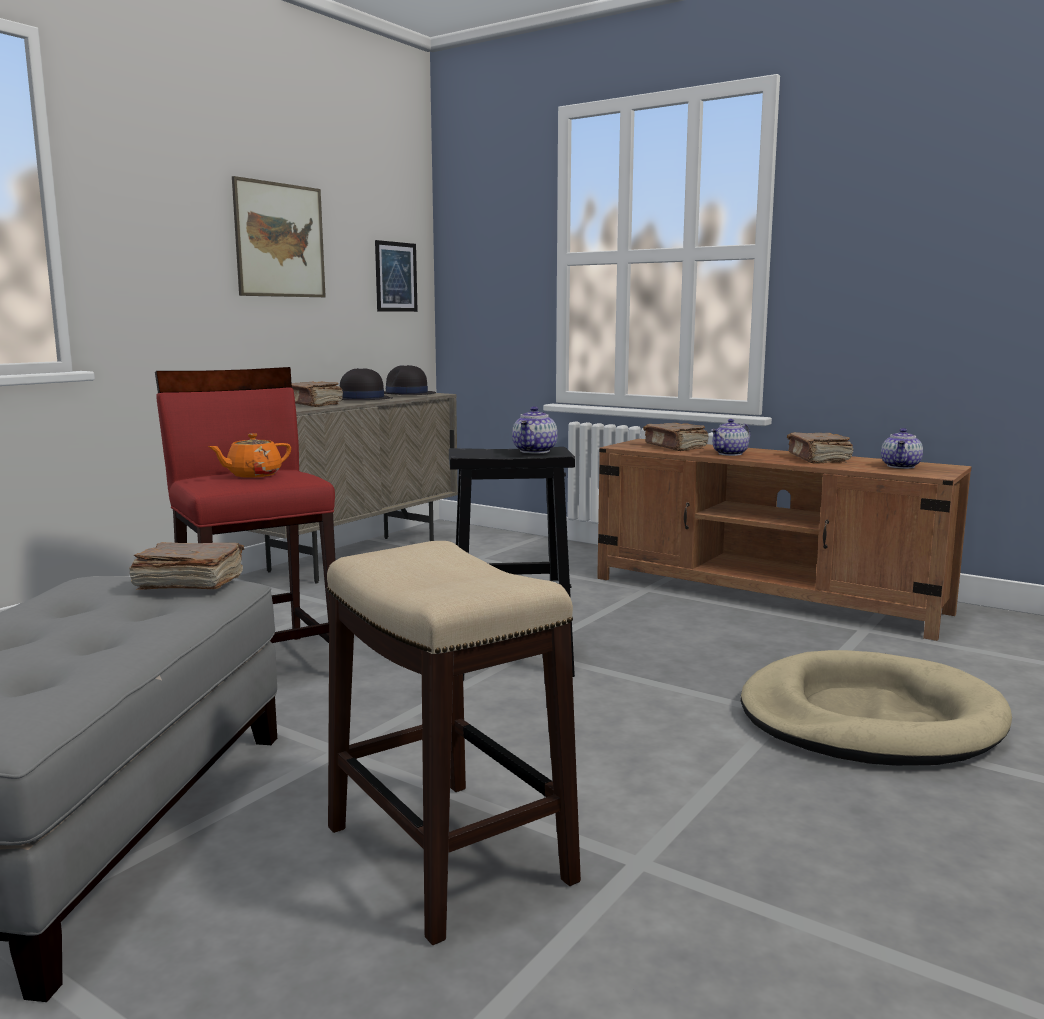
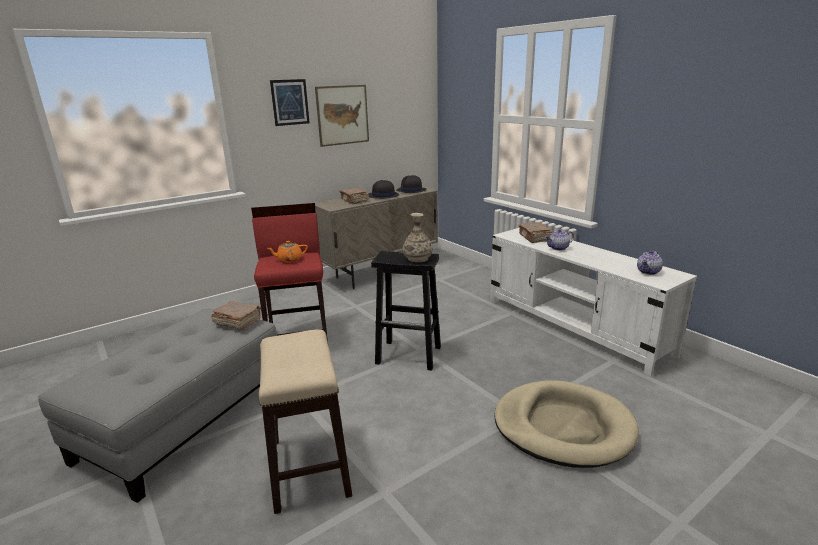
camera: 20 degrees right, 10 degrees up
(396, 277) = (412, 124): picture -> picture (290, 102)
(535, 451) = (418, 258): teapot -> vase
(766, 595) = (574, 326): brown tv stand -> white tv stand
(818, 459) = (605, 259): brown book -> none

